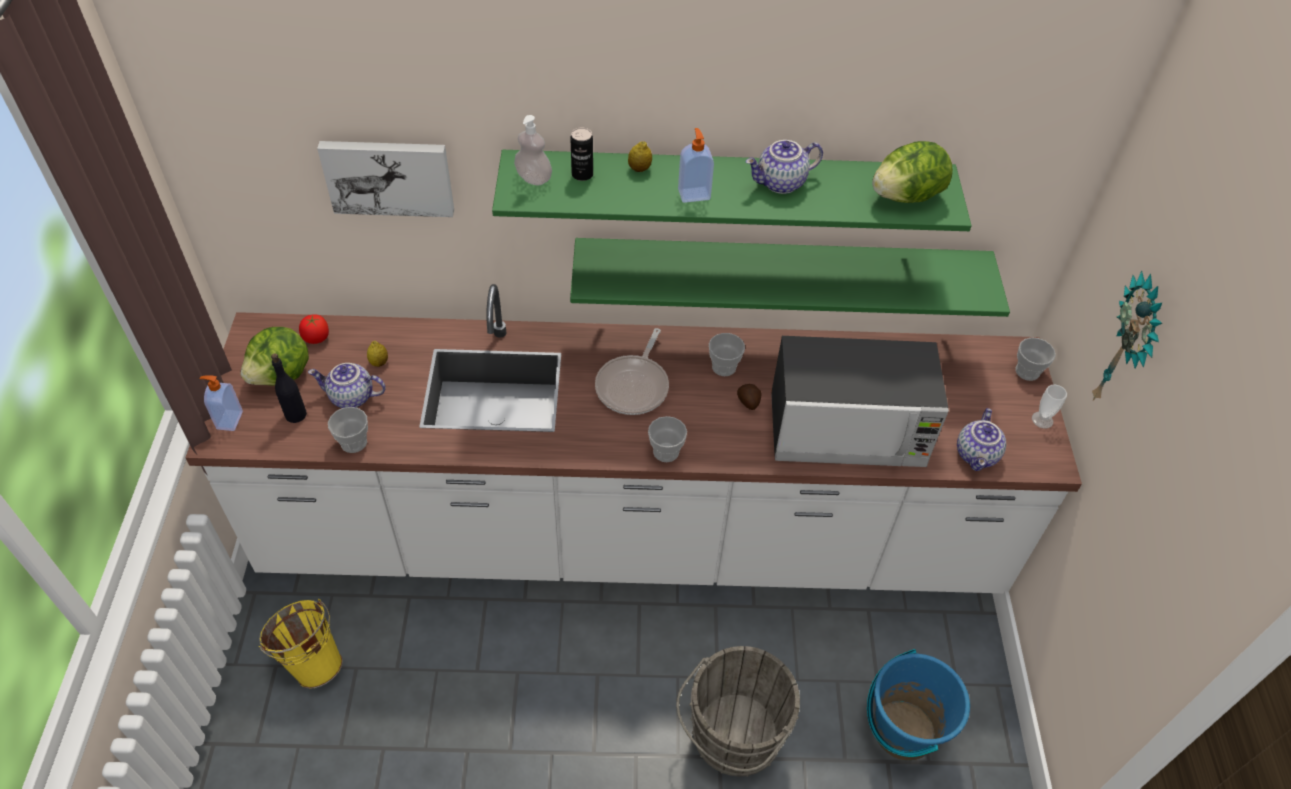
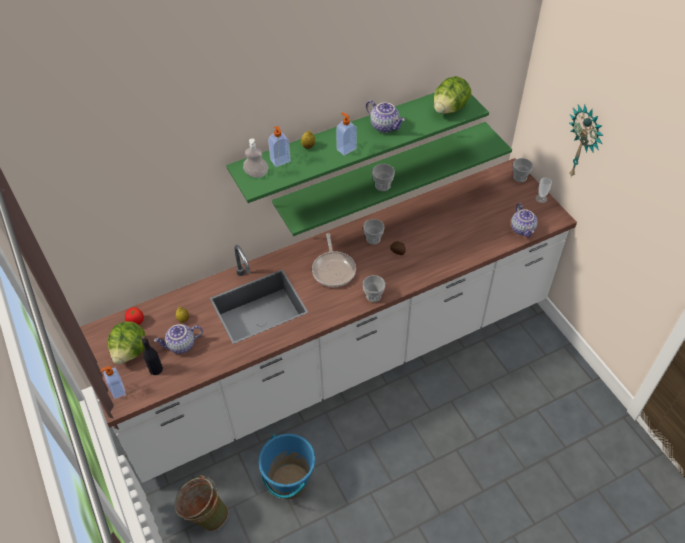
camera: 25 degrees left, 0 degrees up
(312, 661) = (205, 515): yellow bucket -> green bucket
(354, 442) = (201, 369): cup -> cup (382, 186)
(389, 176) = (161, 205): picture -> none
(582, 174) = (280, 161): can -> soap dispenser
(732, 738) = (456, 437): grey bucket -> none
(781, 183) = (385, 126): teapot -> teapot turned 90 degrees counterclockwise
(847, 430) = (455, 244): microwave -> none
(902, 731) = (534, 390): blue bucket -> blue bucket (290, 481)

